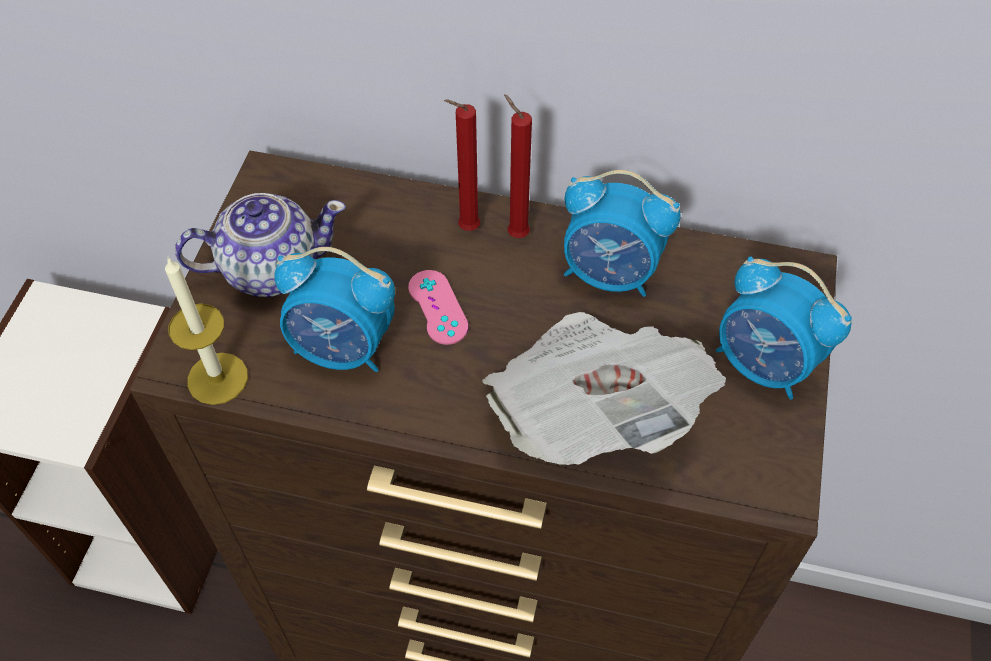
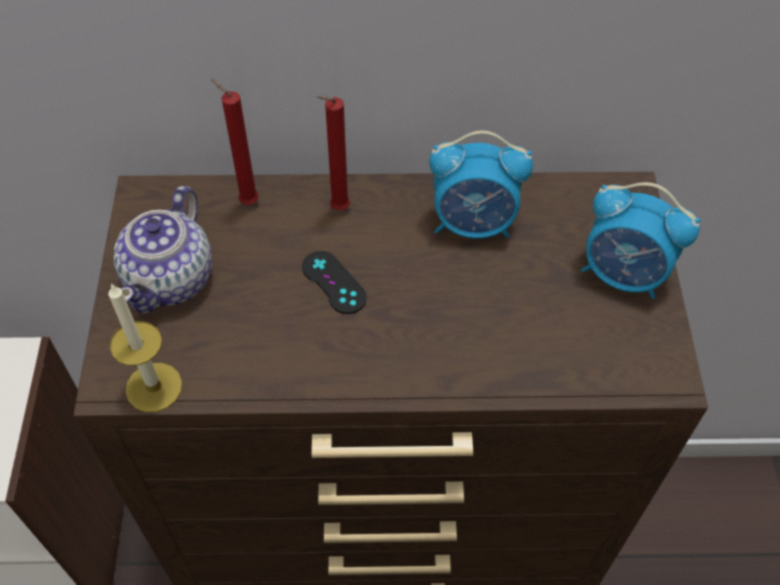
camera: 15 degrees left, 0 degrees up
(270, 268) = (171, 278): teapot -> teapot turned 135 degrees clockwise
(343, 348) = (261, 336): alarm clock -> none
(438, 307) = (334, 282): pink game controller -> black game controller
(515, 233) = (381, 204): red candle -> red candle (246, 201)
(592, 410) = (494, 343): newspaper -> none

